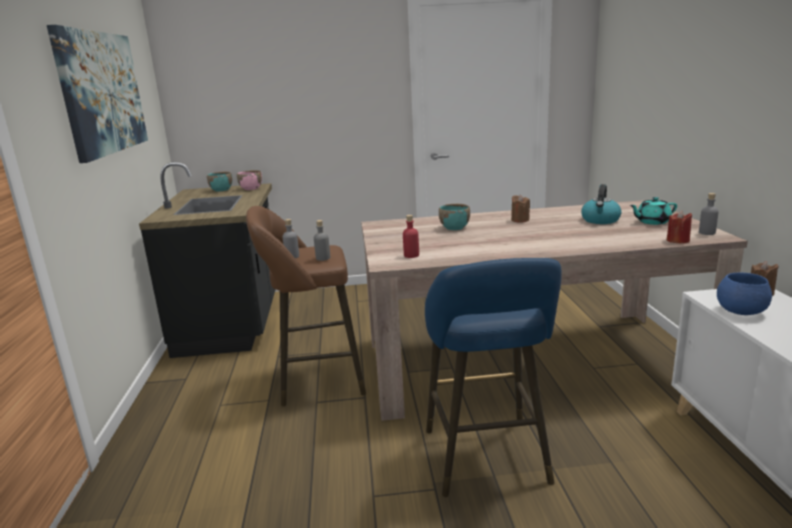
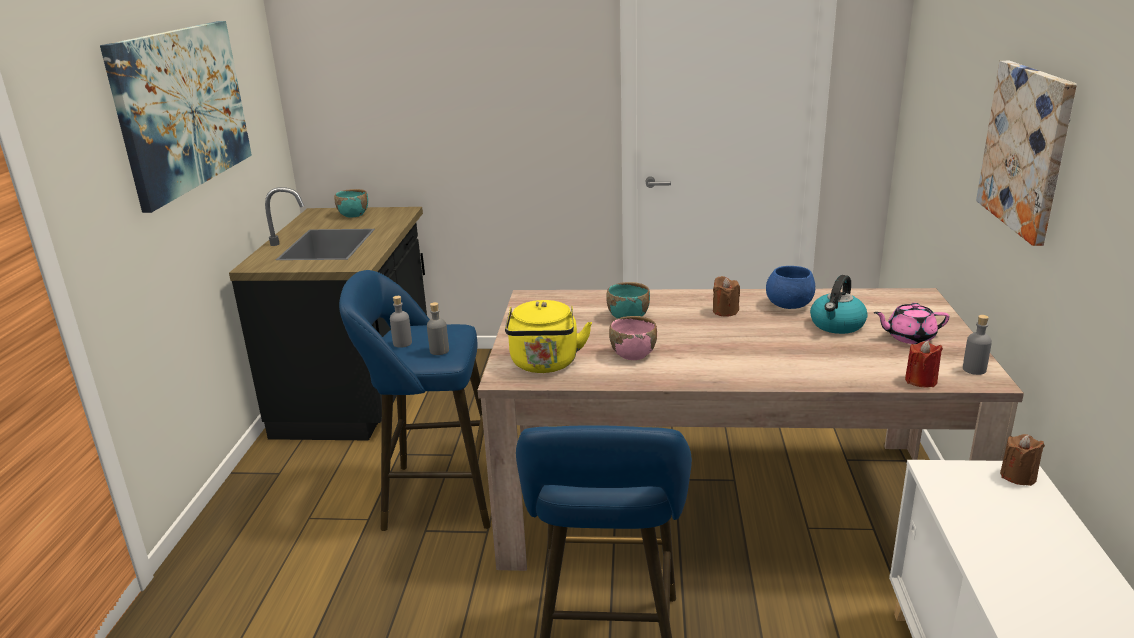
camera: 10 degrees right, 5 degrees up
(251, 188) = (391, 216): pink bowl -> pink bowl (633, 354)
(315, 379) = (434, 496): brown stool -> blue stool
(411, 255) = (545, 365): red bottle -> yellow kettle
(652, 222) = (909, 337): turquoise teapot -> pink teapot
(722, 83) = (1027, 149): none -> picture
(741, 312) = (967, 508): blue bowl -> blue bowl (789, 306)

